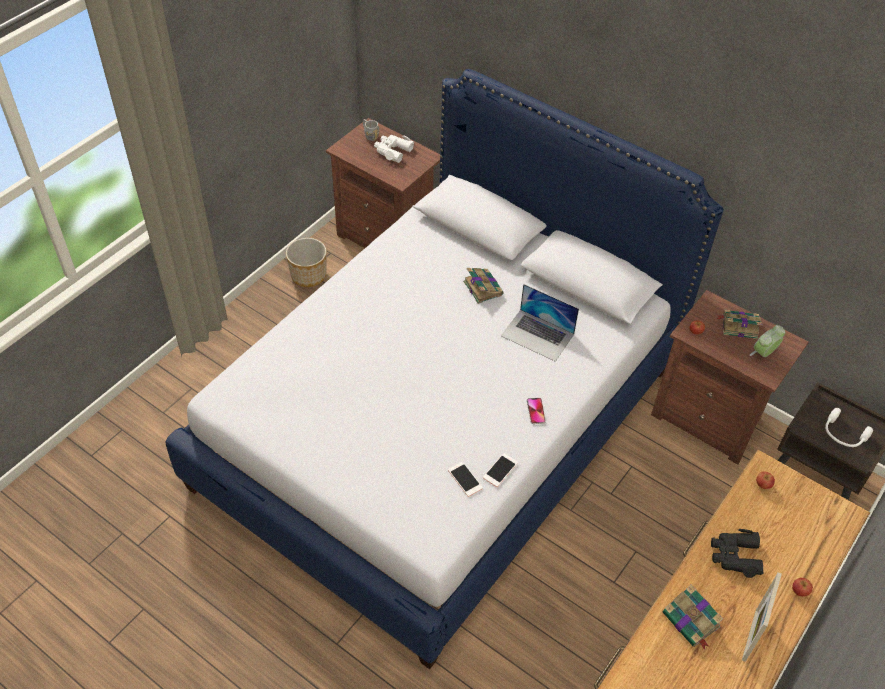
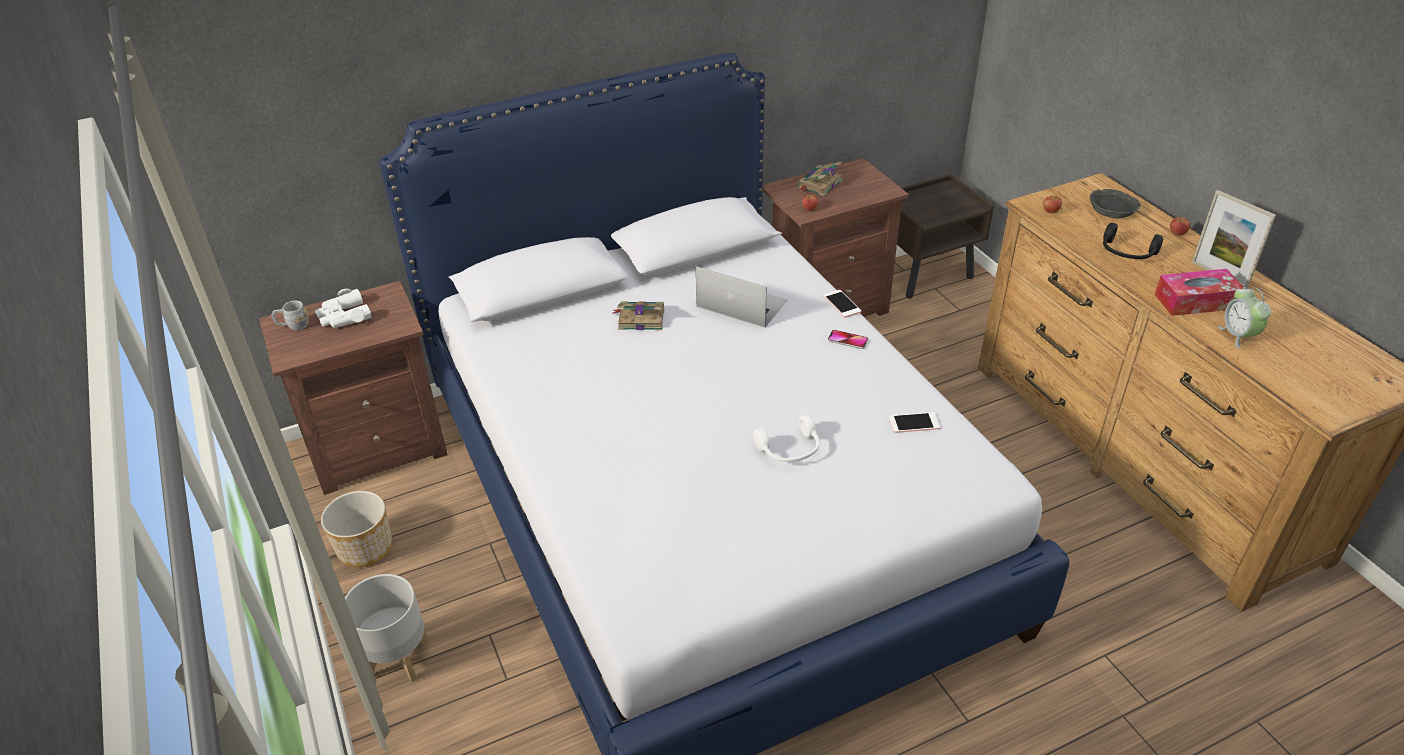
camera: 60 degrees left, 10 degrees down
(241, 332) = (398, 660): none -> grey planter
(500, 470) = (915, 392): phone -> phone (841, 304)
(537, 335) = (741, 303): laptop -> laptop turned 120 degrees counterclockwise
(691, 621) = (1195, 301): book -> tissue box
(734, 556) = (1127, 253): black binoculars -> black headphones
(763, 353) = (862, 184): alarm clock -> alarm clock (1238, 336)
(804, 532) = (1113, 209): none -> grey bowl
(843, 435) = (943, 205): white headphones -> white headphones (790, 450)

